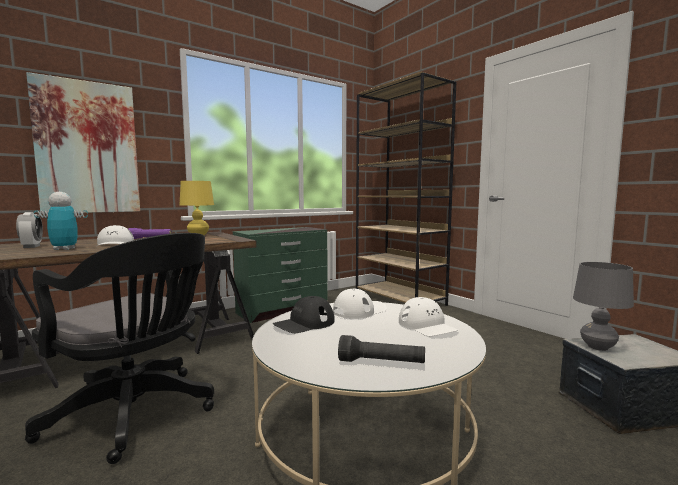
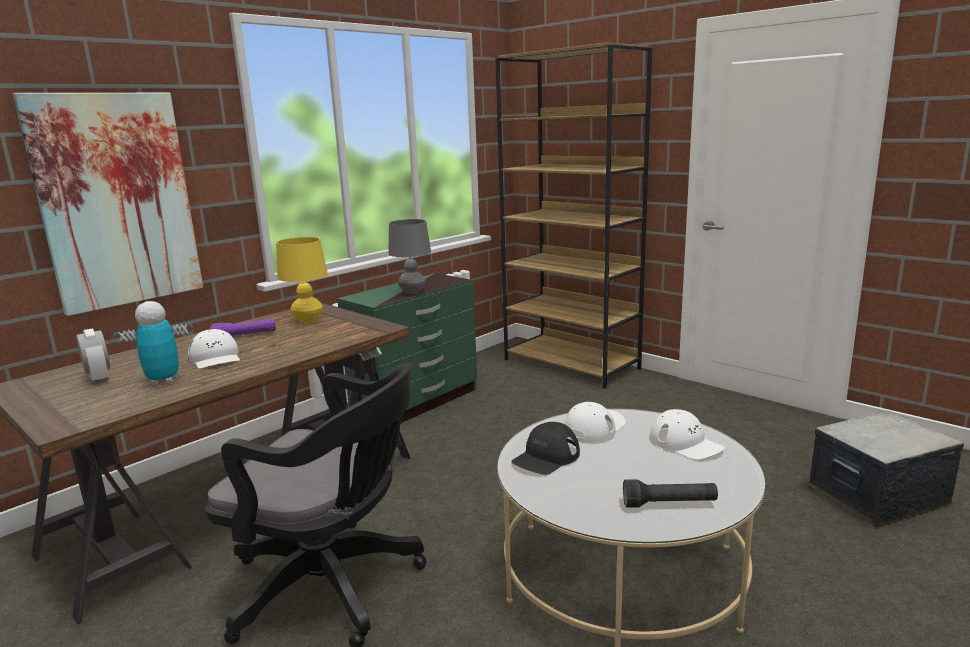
camera: 10 degrees left, 10 degrees up
(598, 347) = (854, 435): grey table lamp -> grey table lamp (412, 292)

